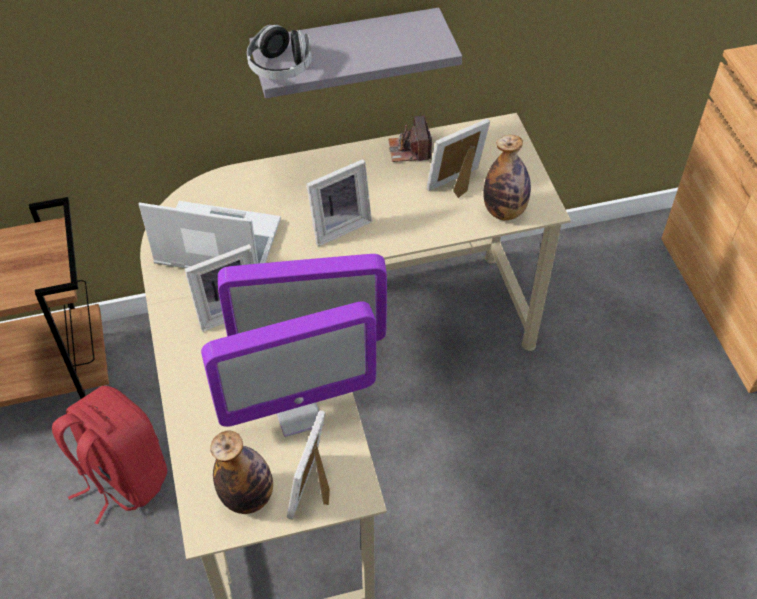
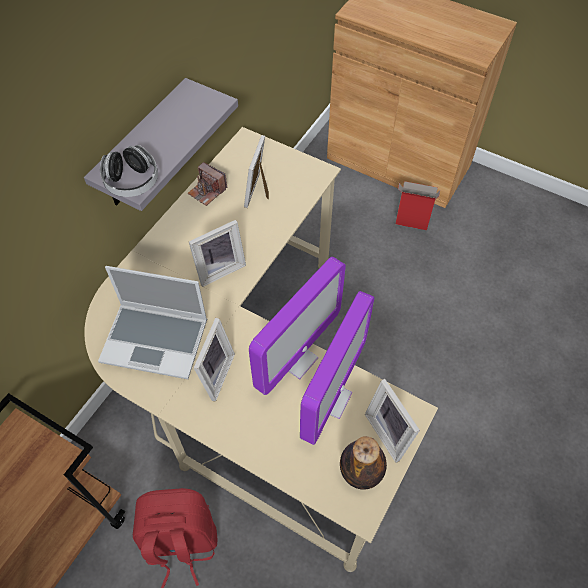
camera: 45 degrees left, 5 degrees up
(216, 244) = (156, 340): laptop -> laptop turned 135 degrees counterclockwise
(338, 225) = (219, 268): picture frame -> picture frame turned 45 degrees clockwise
(504, 211) = (302, 189): bottle -> none
(683, 378) = (410, 224): none -> cardboard box

